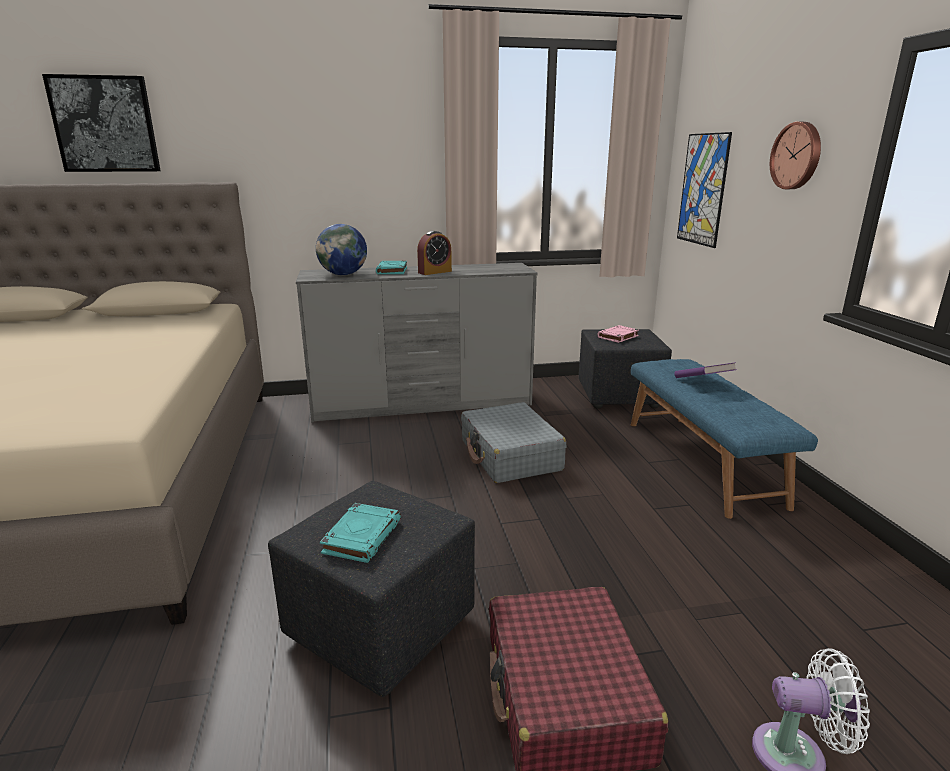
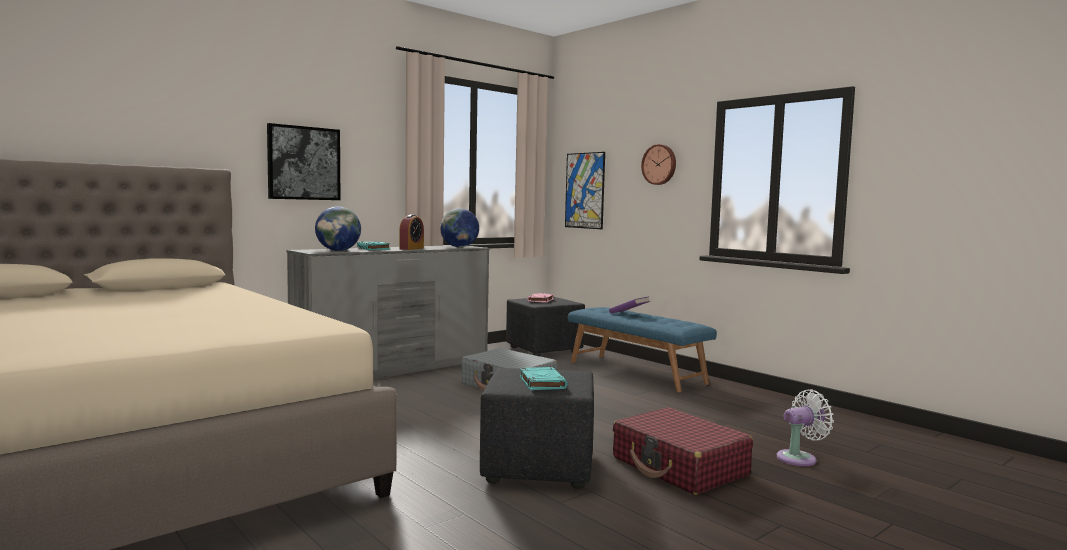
camera: 30 degrees left, 15 degrees down
(105, 124) = (101, 108): picture -> picture (304, 163)
(502, 269) = (459, 247): none -> globe

